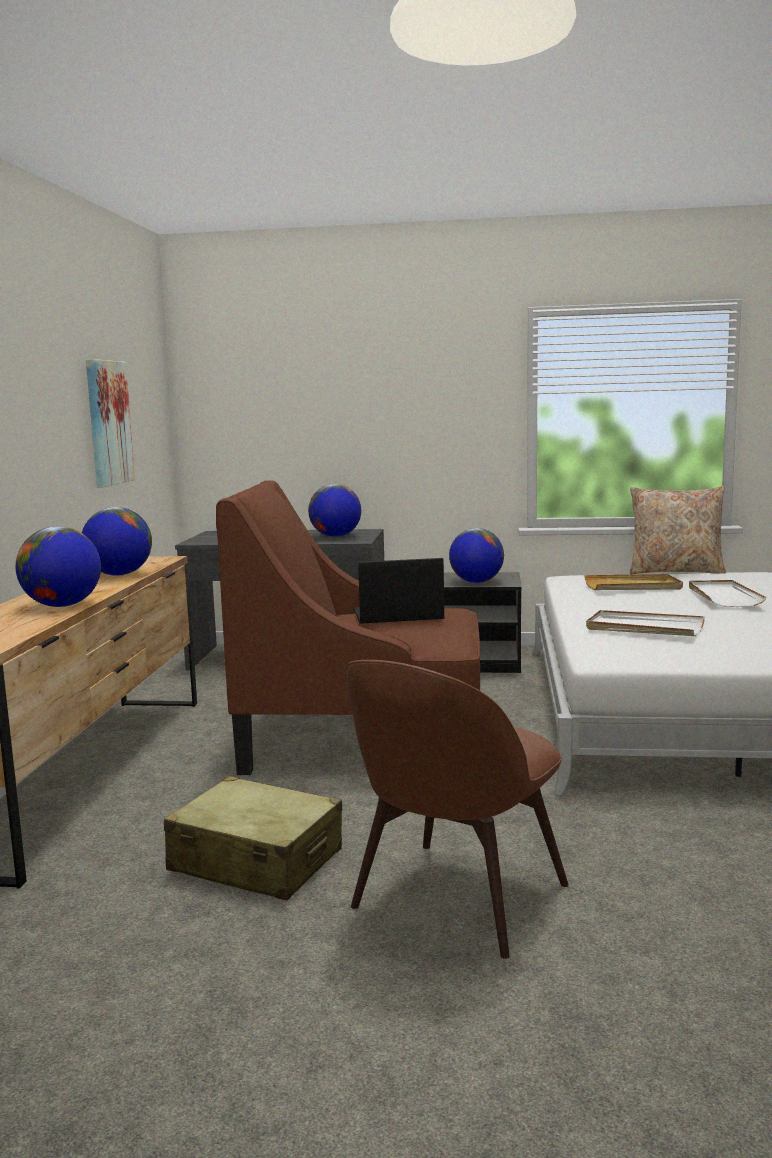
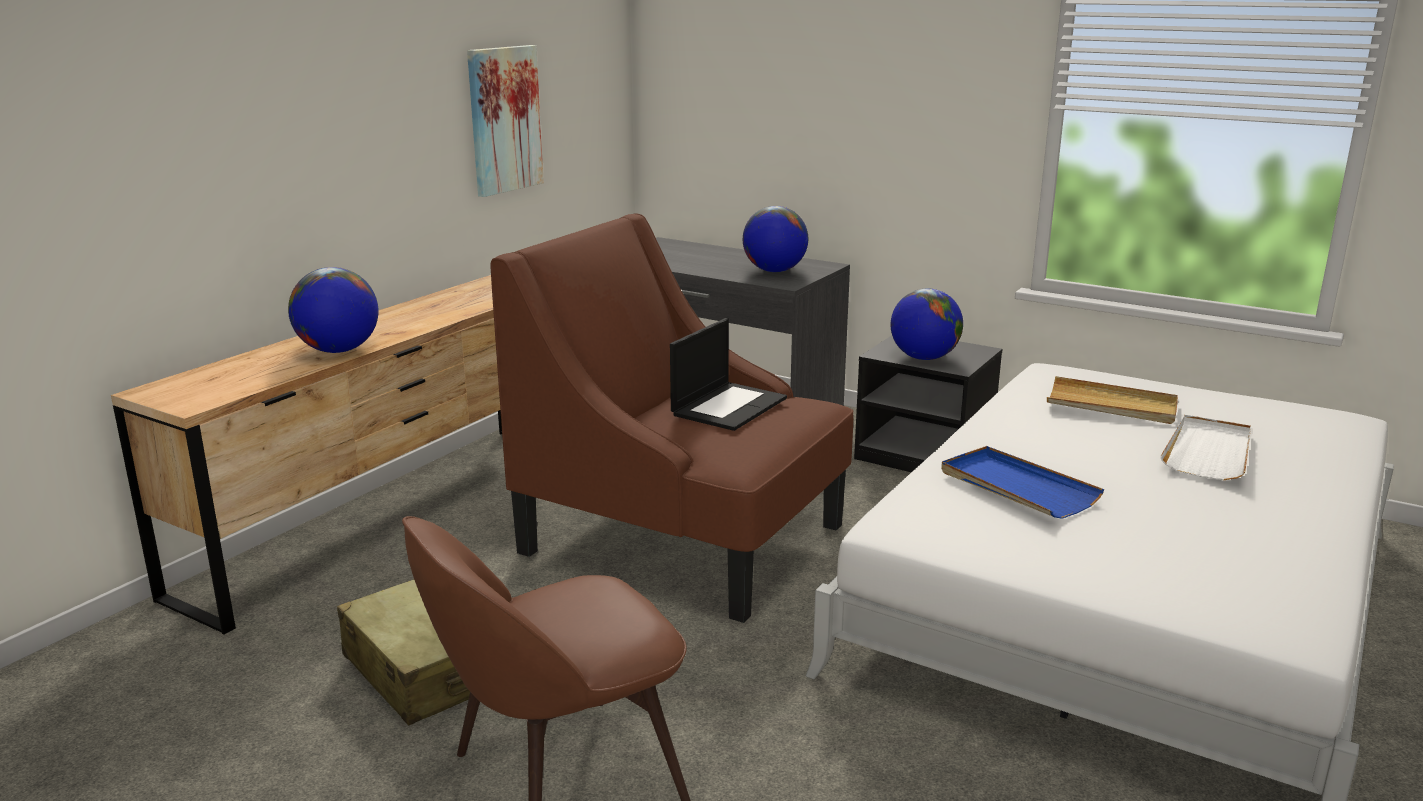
camera: 25 degrees right, 10 degrees up
(119, 574) = (455, 307): globe -> none
(397, 615) = (729, 406): laptop -> laptop turned 105 degrees clockwise
(644, 628) = (1017, 487): white tray -> blue tray
(675, 571) = (1217, 387): beige pillow -> none

